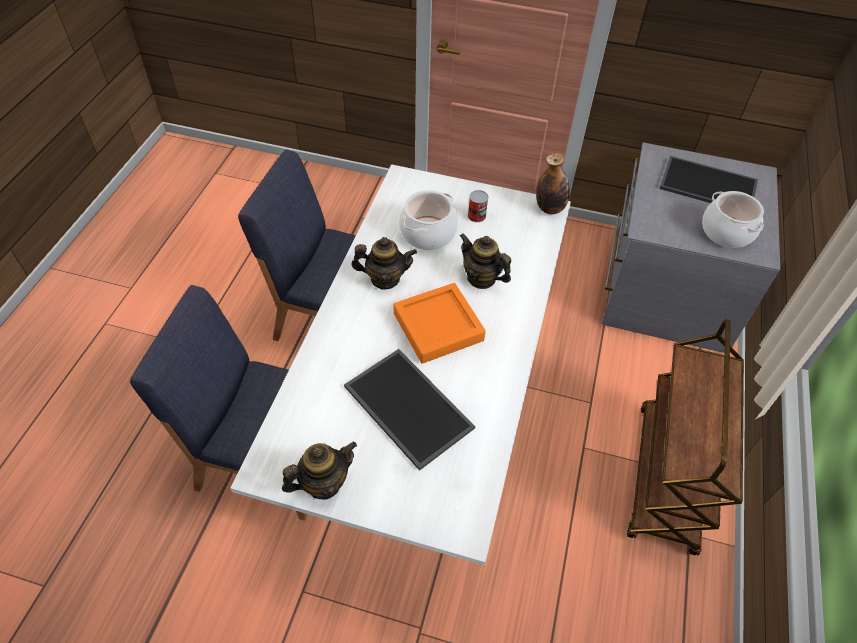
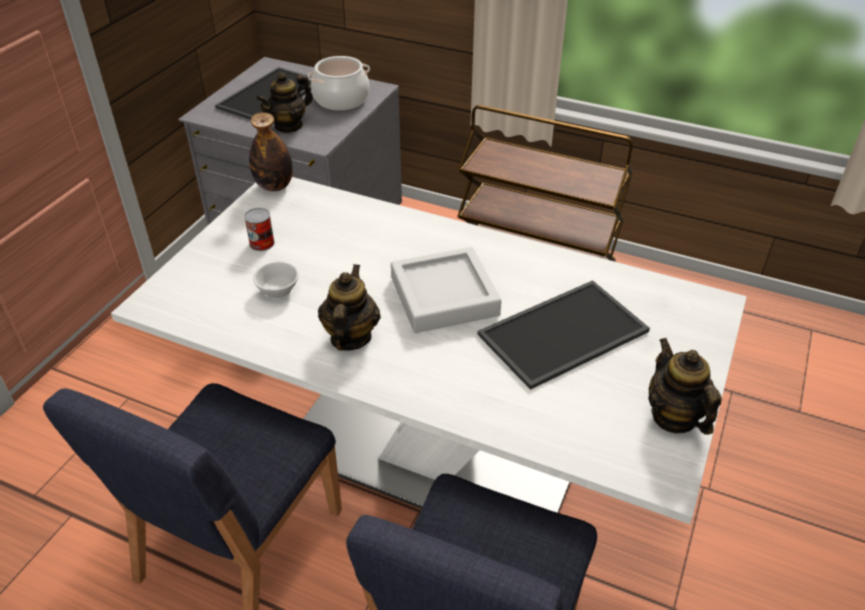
camera: 80 degrees left, 10 degrees down
(428, 233) = (276, 289): cooking pot -> white cup
(438, 327) = (444, 296): orange tray -> grey tray
(481, 278) = (373, 252): teapot -> teapot (289, 125)

